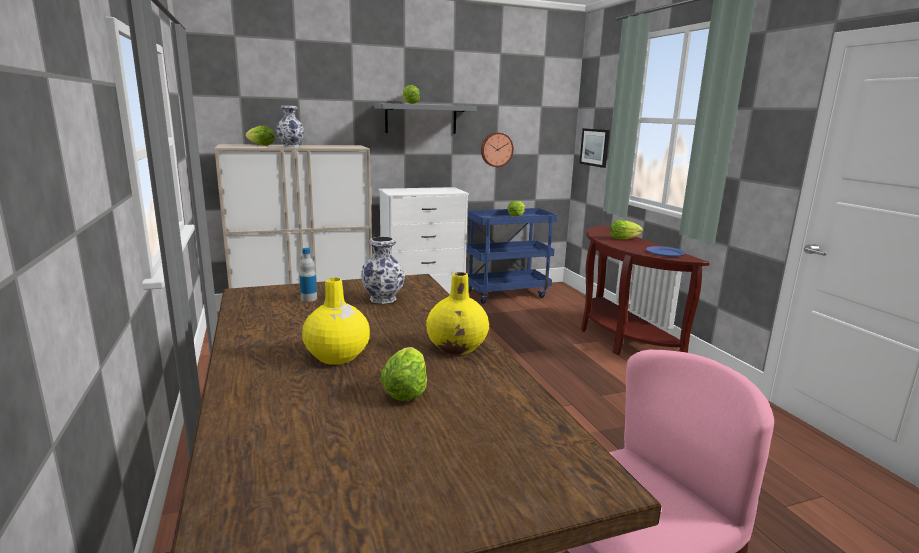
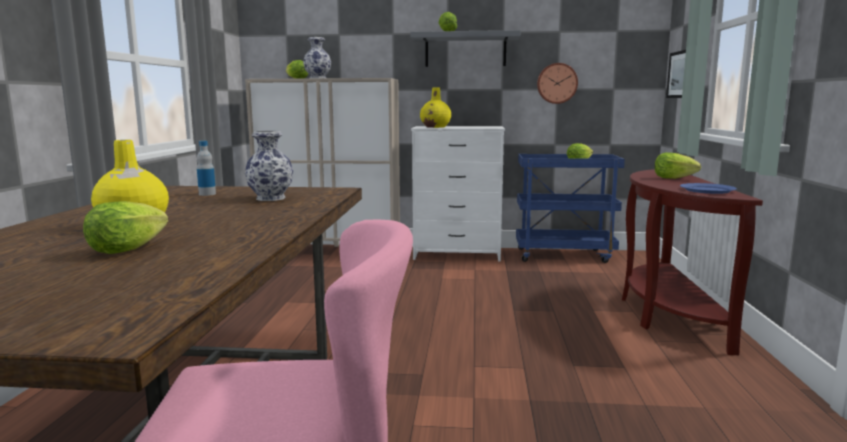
camera: 25 degrees right, 5 degrees down
(457, 347) = (253, 230): yellow vase -> yellow vase (435, 127)

